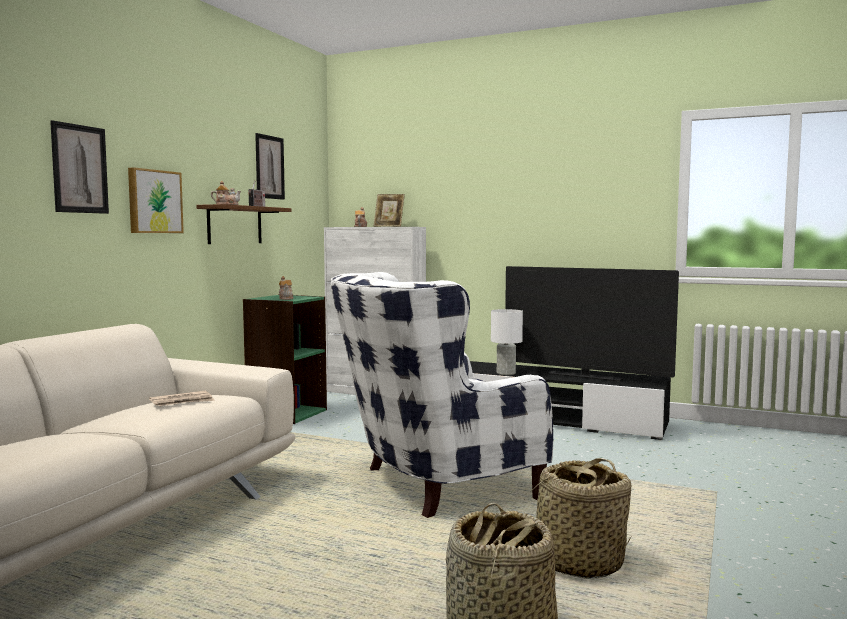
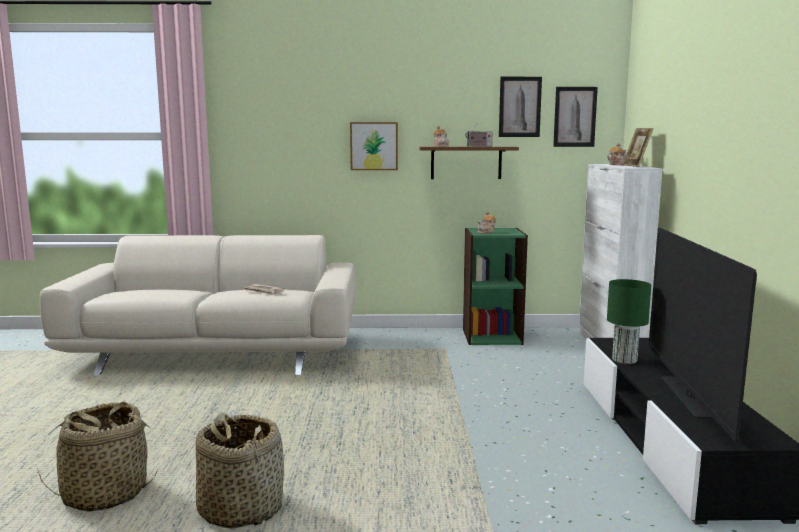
camera: 65 degrees right, 5 degrees up
(80, 169) = (309, 126): picture -> picture (575, 117)
(431, 485) = (374, 420): white armchair -> none
(505, 373) = (623, 360): white table lamp -> green table lamp

